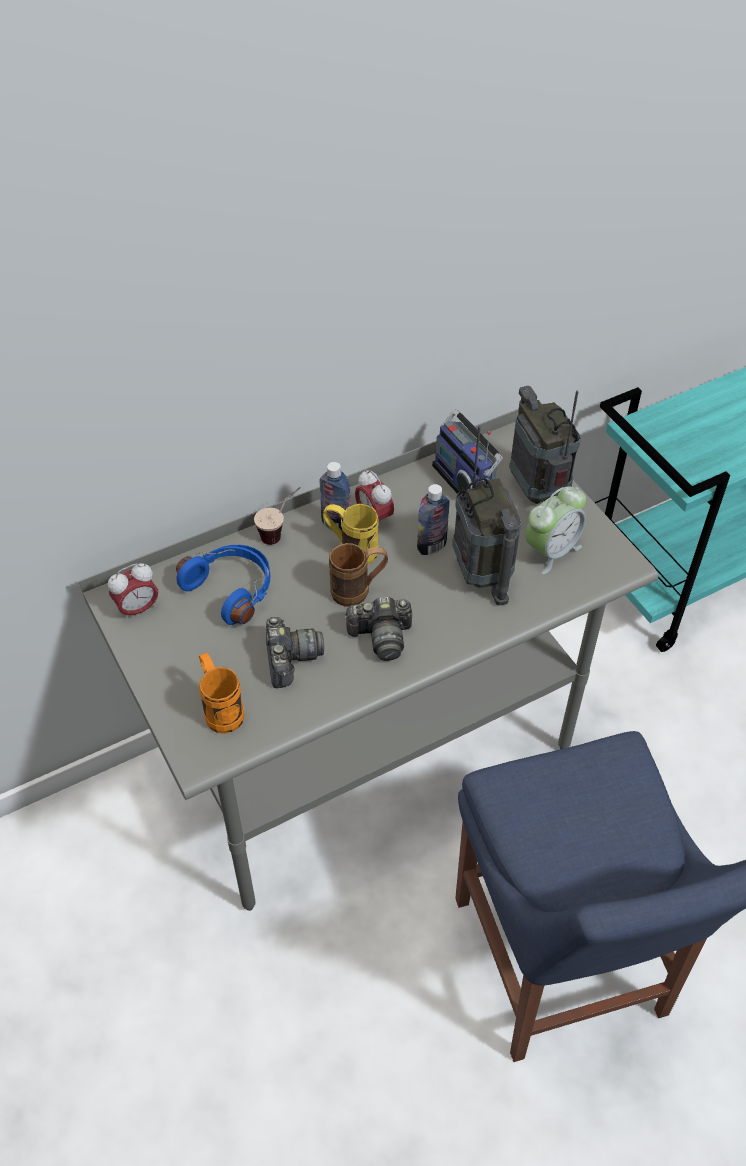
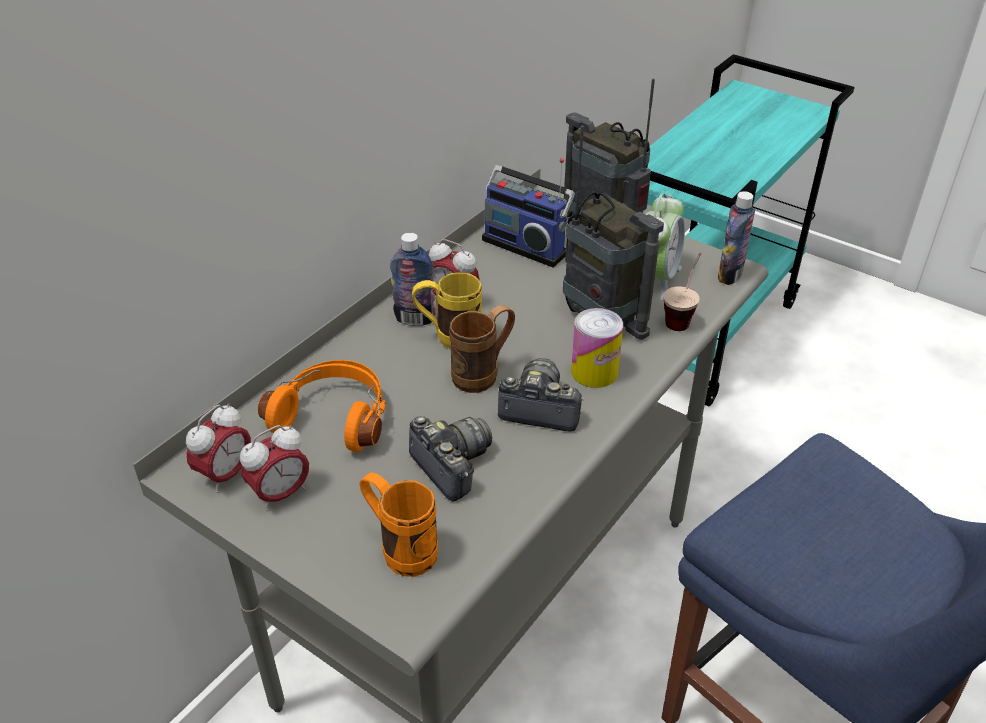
camera: 25 degrees left, 10 degrees down
(165, 638) = (280, 494): none -> alarm clock
(232, 589) = (334, 417): blue headphones -> orange headphones
(280, 532) = (356, 344): cup -> cup (682, 316)
(381, 637) = (539, 409): camera -> camera turned 135 degrees counterclockwise
(431, 546) = (532, 309): bottle -> bottle (730, 275)
(443, 620) = (594, 372): none -> can

